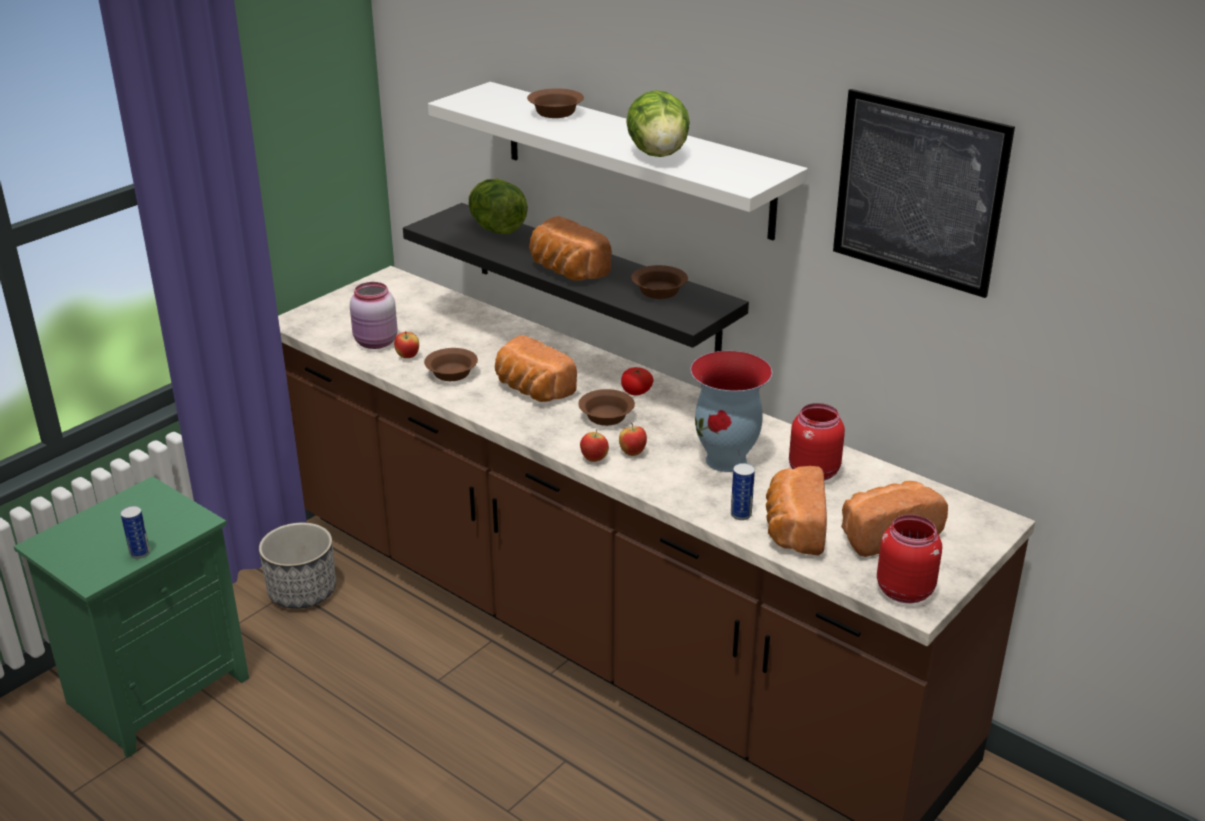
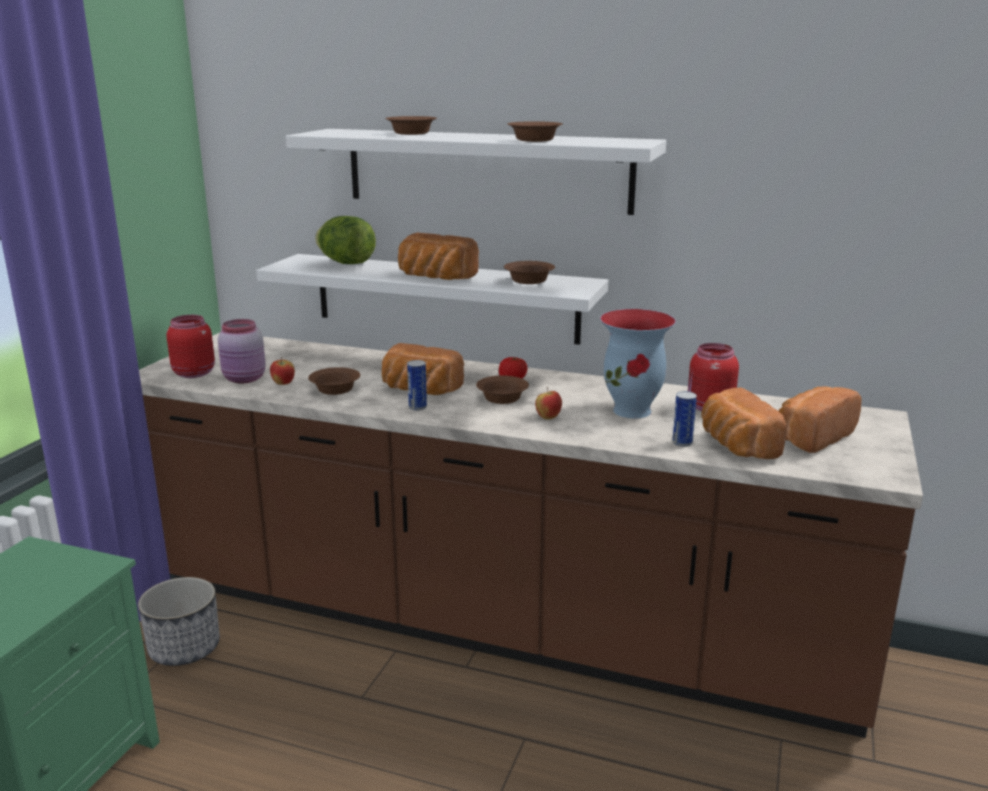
camera: 20 degrees left, 10 degrees down
(140, 553) = (45, 606): can -> can (417, 407)
(594, 281) = (444, 298): black shelf -> white shelf
(594, 459) = (518, 426): apple -> none
(658, 154) = (535, 140): lettuce -> brown bowl
(903, 590) = (868, 469): red jar -> red jar (193, 373)
(918, 192) = (778, 138): picture -> none

